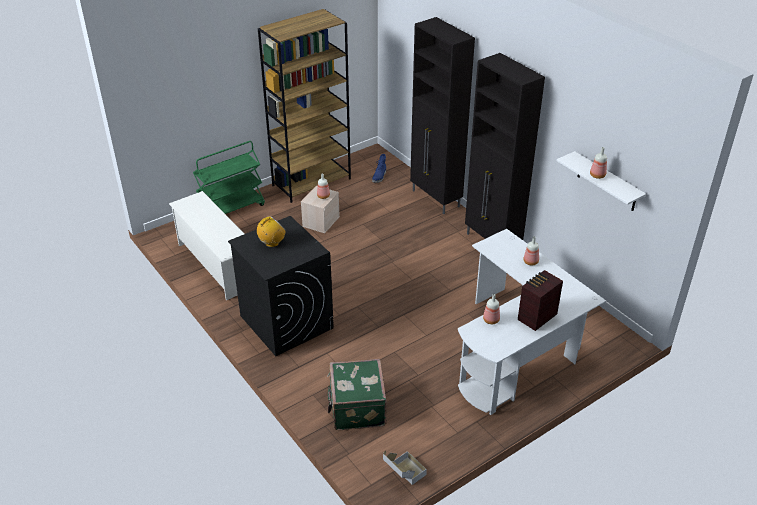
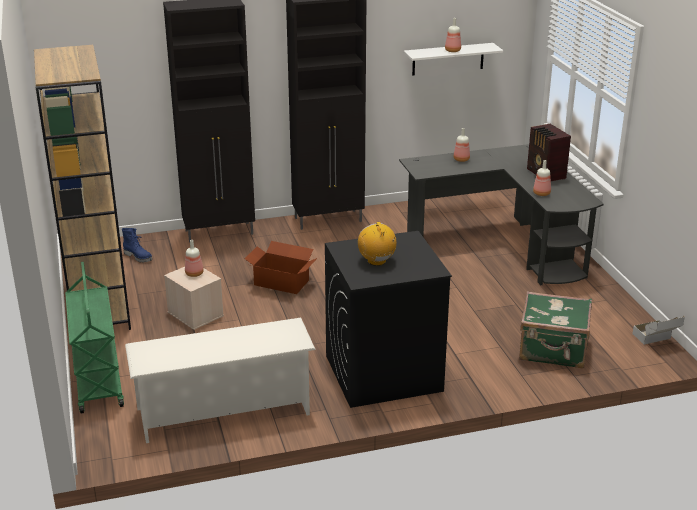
camera: 70 degrees left, 10 degrees down
(382, 245) = (281, 282): none -> cardboard box
(518, 351) = (504, 245): white desk -> black desk

